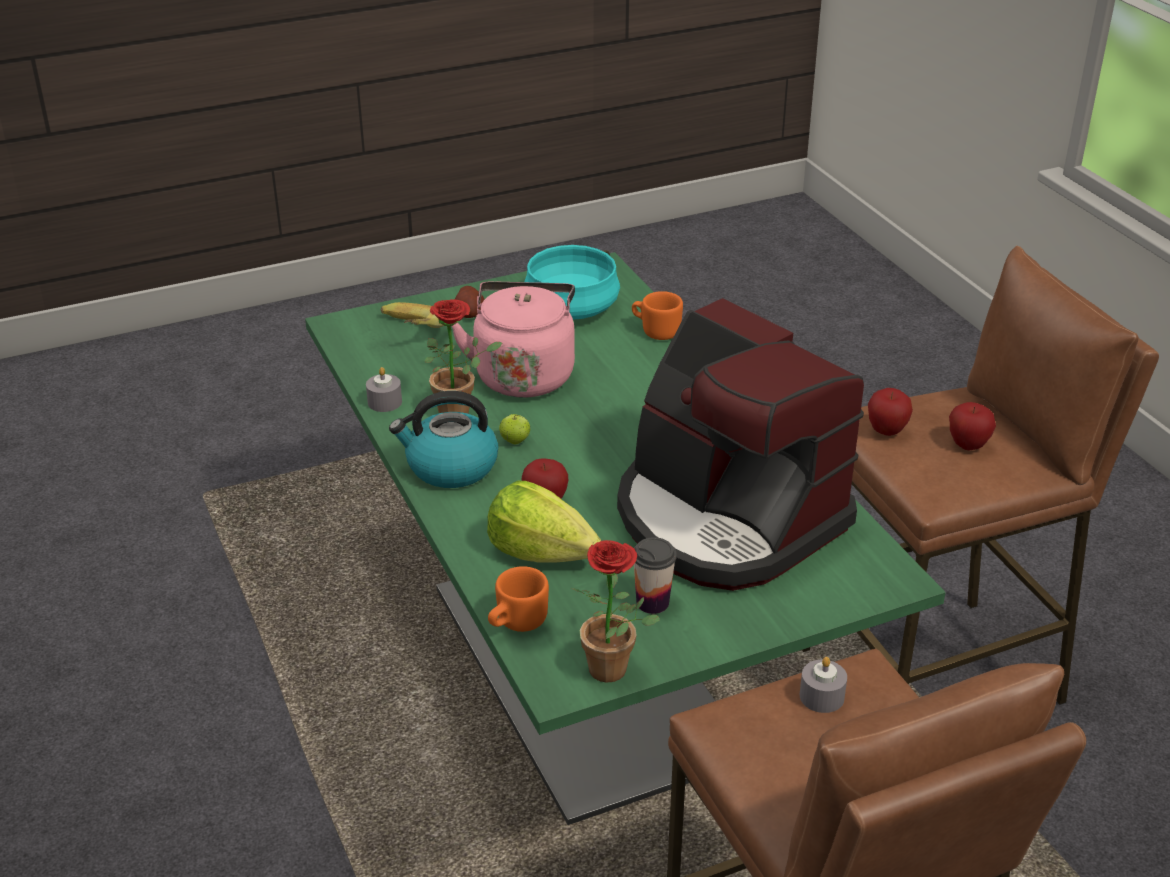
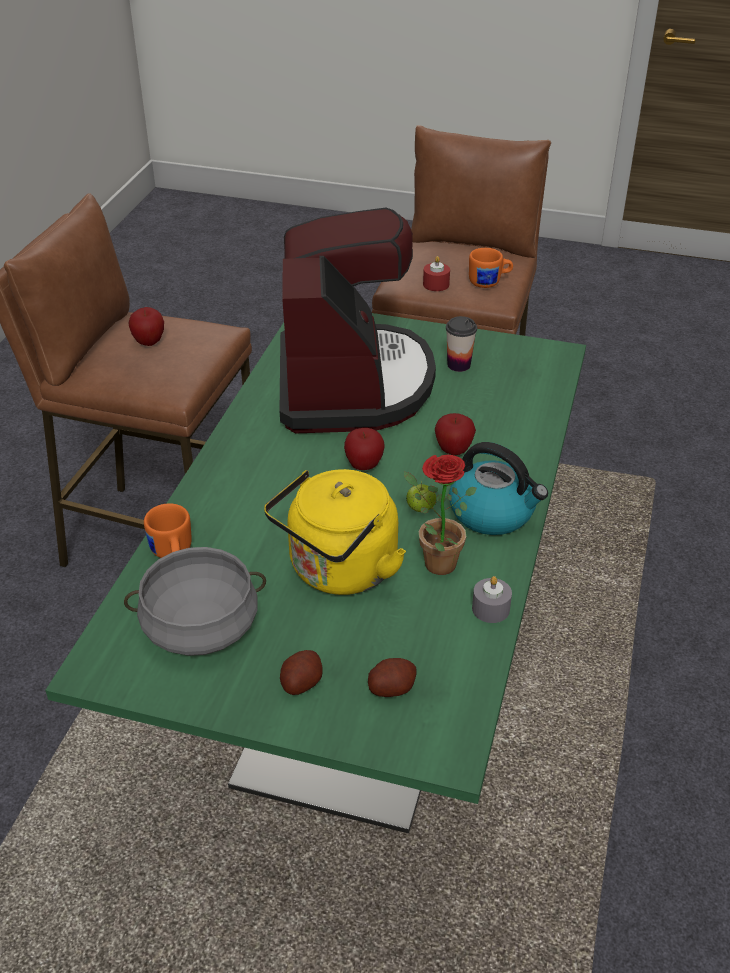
camera: 140 degrees left, 5 degrees up
(408, 335) = (391, 688): banana -> potato
(516, 623) = (551, 391): orange mug -> orange mug (489, 282)
(524, 374) = (339, 571): pink kettle -> yellow kettle
(540, 552) = (493, 421): lettuce -> none
(572, 309) = (201, 626): turquoise cooking pot -> grey cooking pot
(615, 671) = (520, 345): potted plant -> none
(821, 696) = (436, 284): grey candle -> red candle
(886, 431) = (176, 373): apple -> apple (364, 466)

